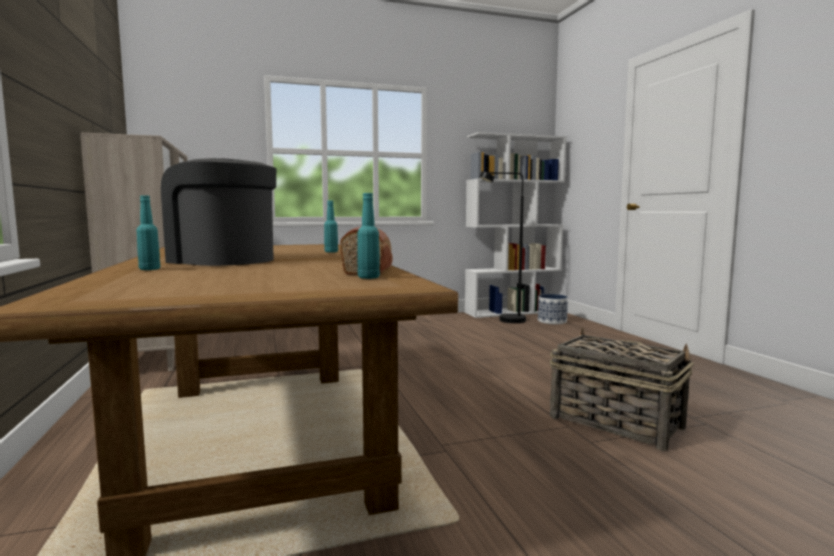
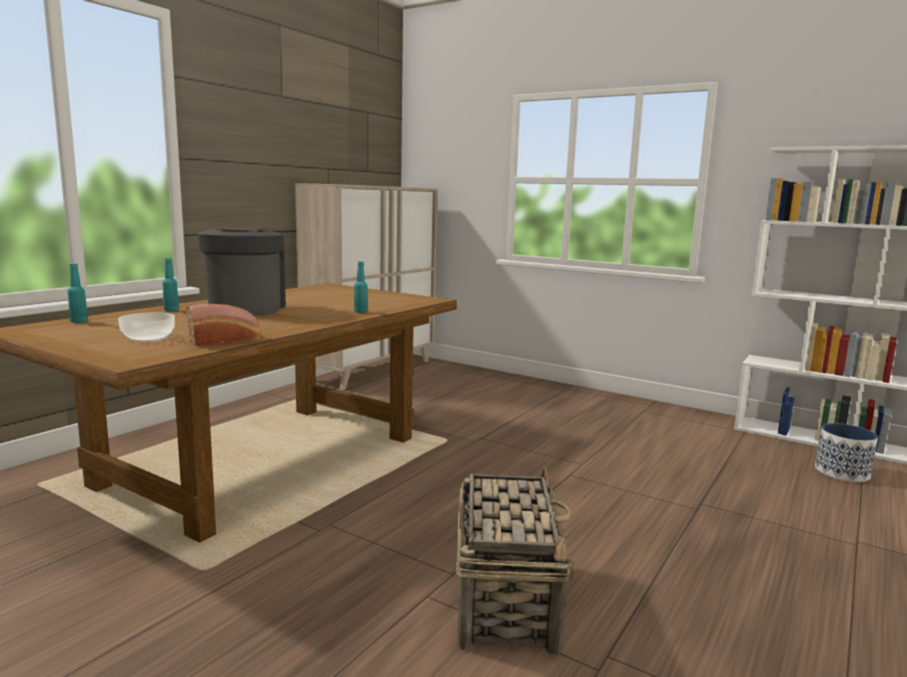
camera: 50 degrees right, 5 degrees up
(296, 279) = (148, 338): none -> bowl
(368, 277) = (174, 347): turquoise bottle -> turquoise bottle (79, 321)
(505, 320) = (766, 446): black floor lamp -> none

